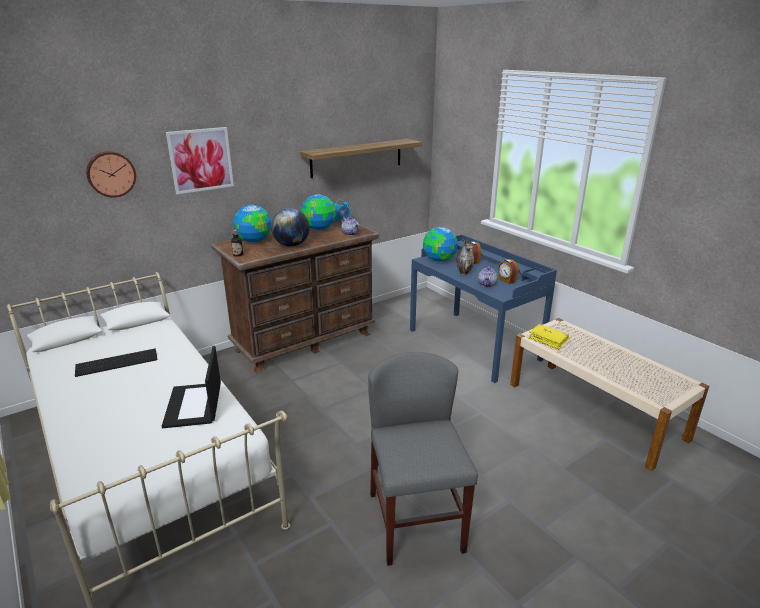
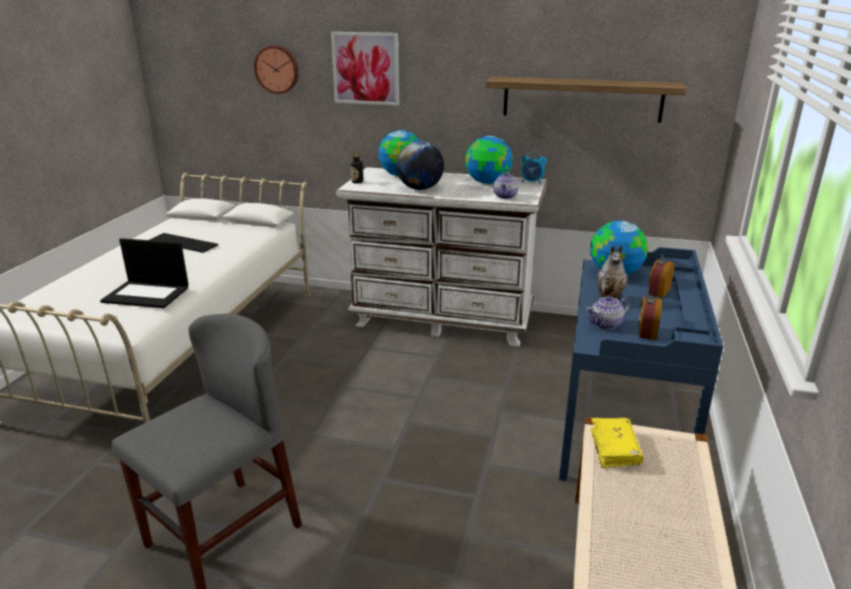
camera: 50 degrees right, 0 degrees up
(194, 405) = (147, 294): laptop -> laptop turned 120 degrees counterclockwise
(304, 342) = (442, 320): brown dresser -> white dresser

